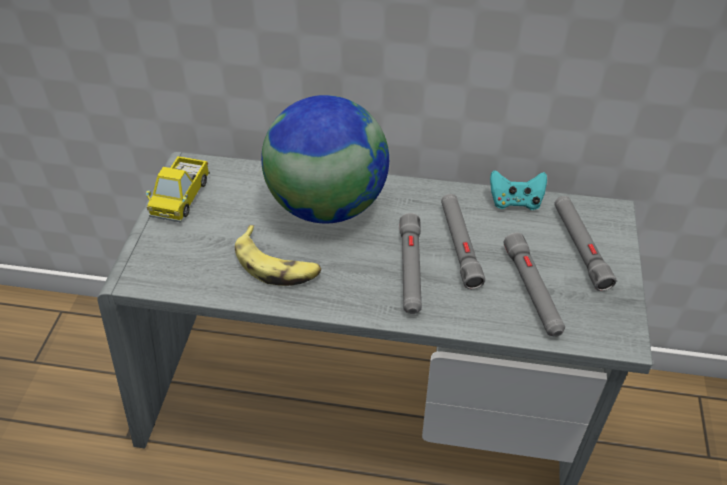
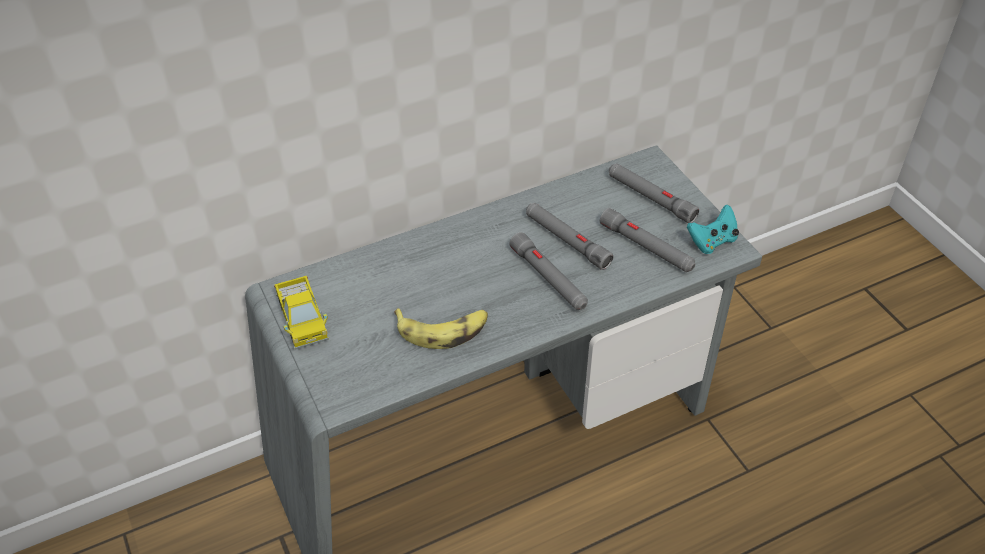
camera: 35 degrees left, 0 degrees up
(327, 205) = (436, 262): globe -> none
(515, 202) = (577, 187): turquoise game controller -> turquoise game controller (712, 241)

